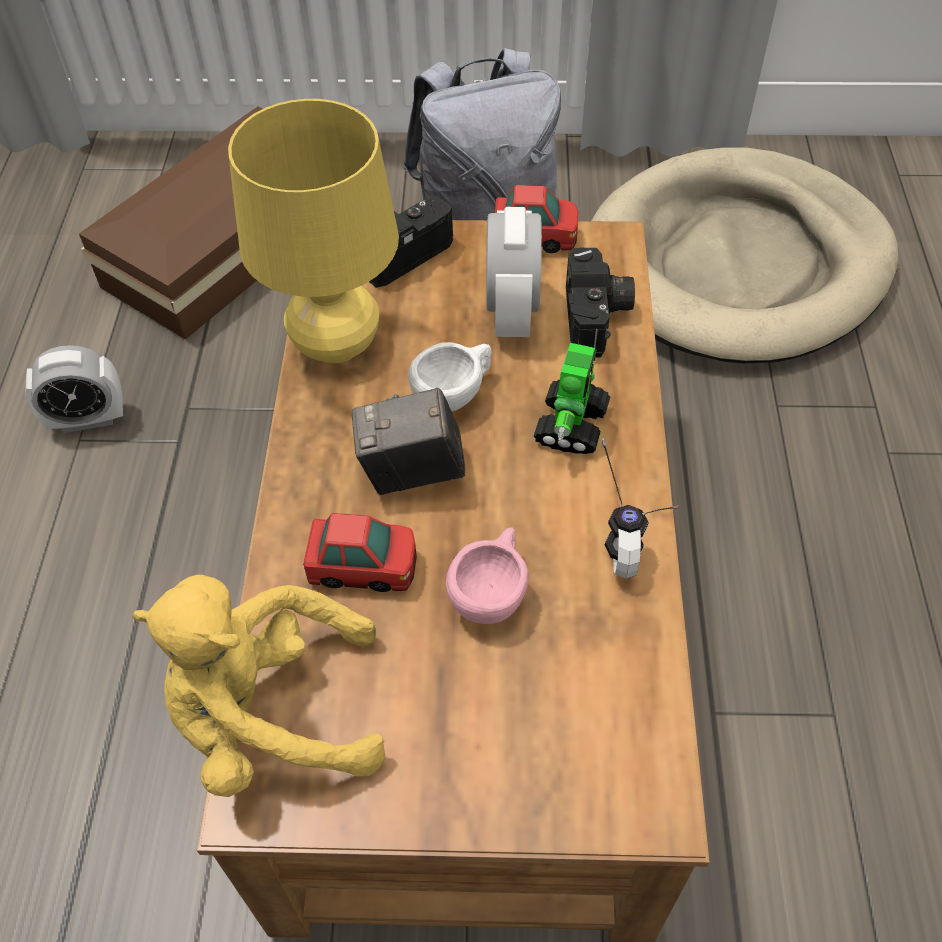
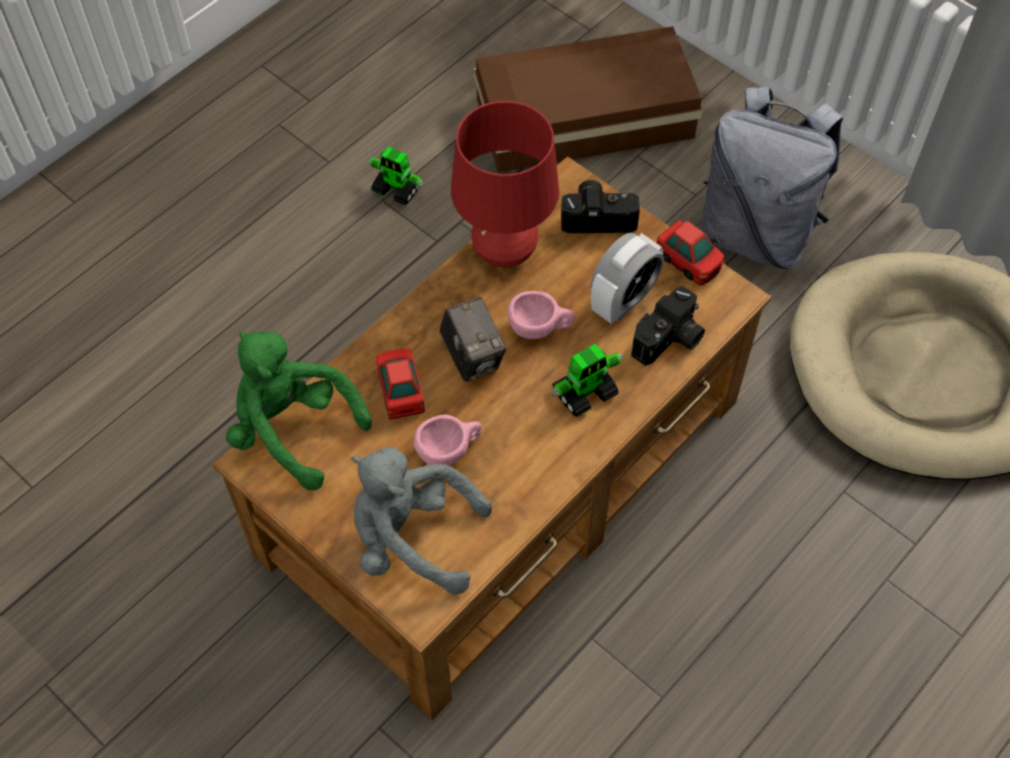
camera: 40 degrees right, 5 degrees up
(88, 419) = (397, 189): alarm clock -> toy robot
(271, 716) = (292, 430): yellow plush toy -> green plush toy
(336, 345) = (505, 252): yellow table lamp -> red table lamp
(364, 567) = (400, 390): toy car -> toy car turned 150 degrees counterclockwise
(412, 472) = (473, 357): camera -> camera turned 150 degrees counterclockwise
(455, 393) = (540, 328): white cup -> pink cup
(556, 729) = (412, 538): none -> grey plush toy
(633, 530) = (554, 475): headphones -> none

